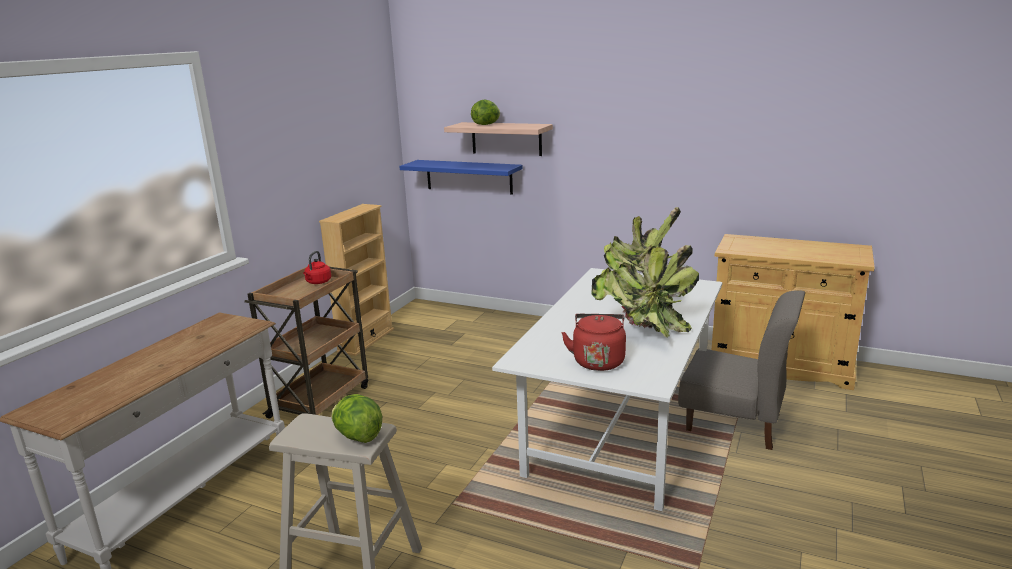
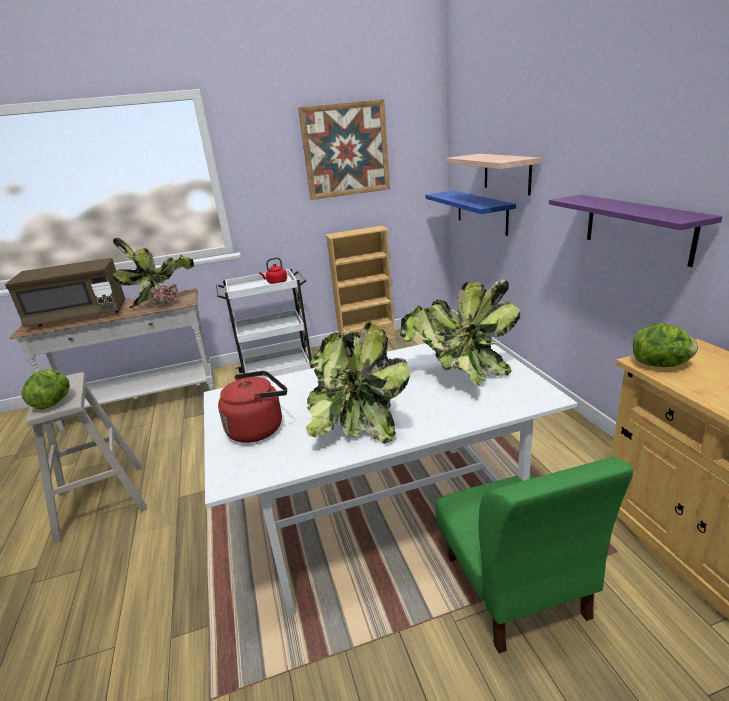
camera: 50 degrees right, 5 degrees up
(118, 382) = (79, 316): none -> brown microwave
(220, 333) = (163, 302): none -> potted plant
(321, 400) = (278, 373): brown cart -> white cart
(328, 122) = (346, 150): none -> picture
(486, 124) = (484, 156): lettuce -> lettuce (660, 365)
(662, 169) = (637, 228): none -> purple shelf
(734, 422) = (514, 587): grey chair -> green chair

